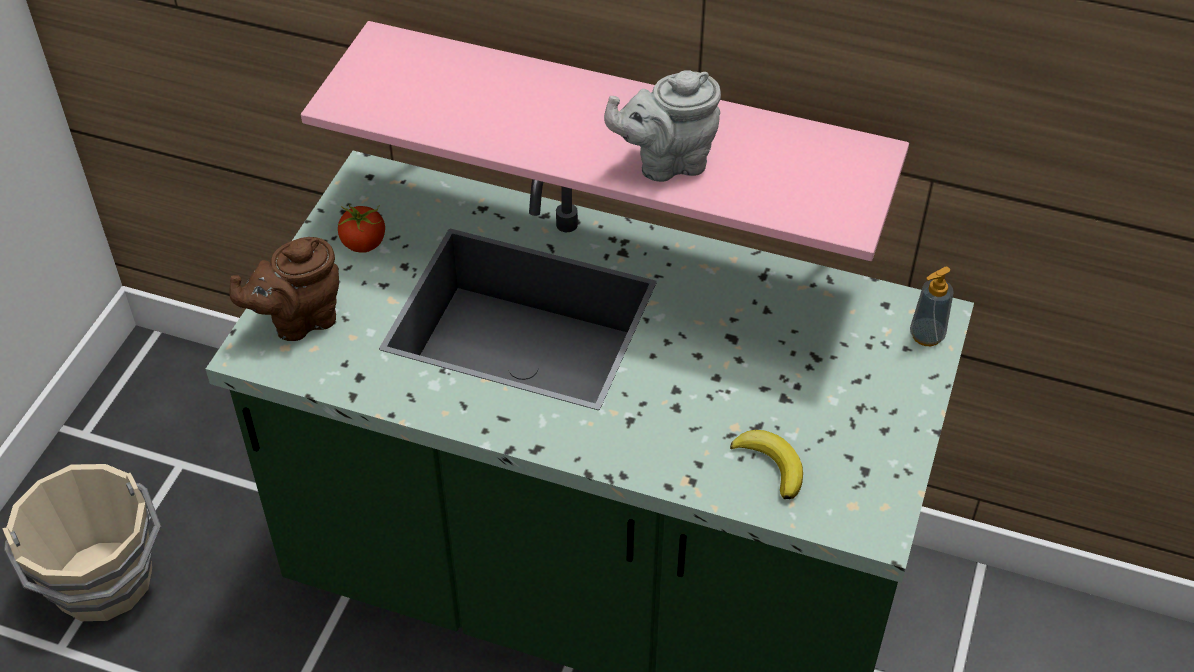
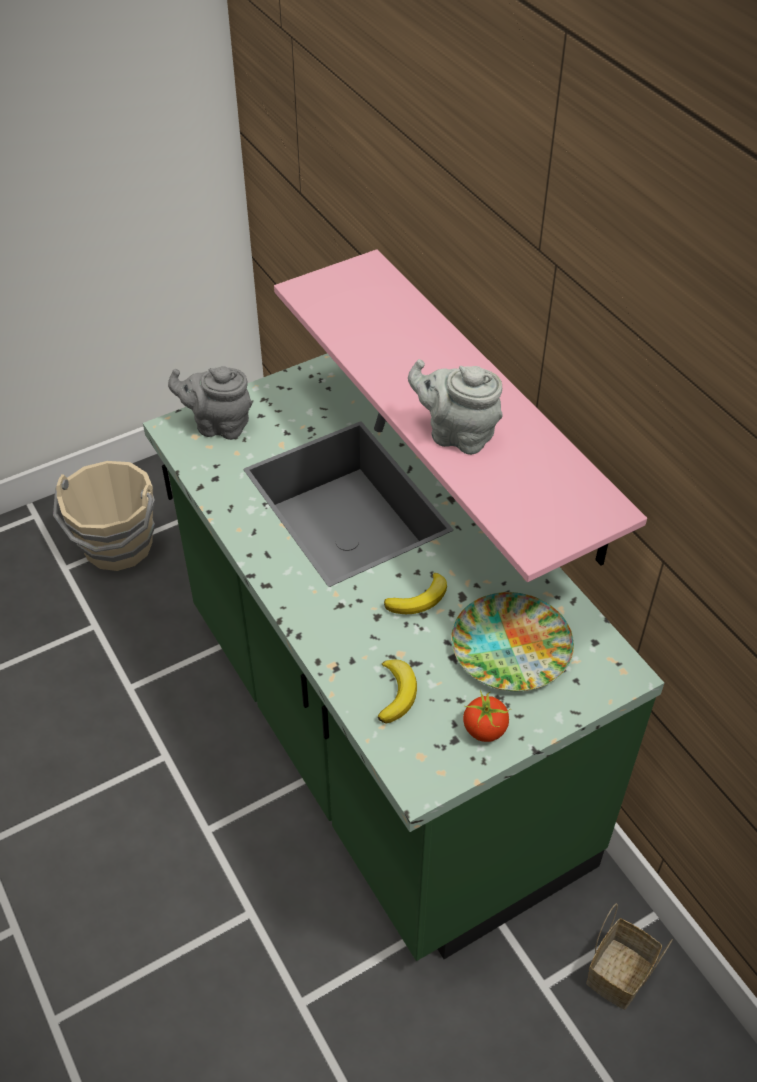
camera: 40 degrees right, 0 degrees up
(299, 320) = (218, 425): brown teapot -> grey teapot
(364, 244) = (302, 402): tomato -> tomato (485, 730)
(697, 365) = (419, 599): none -> banana
(823, 357) = (510, 648): none -> plate
(926, 335) = (601, 681): soap dispenser -> none
(1002, 639) = (619, 976): none -> basket

